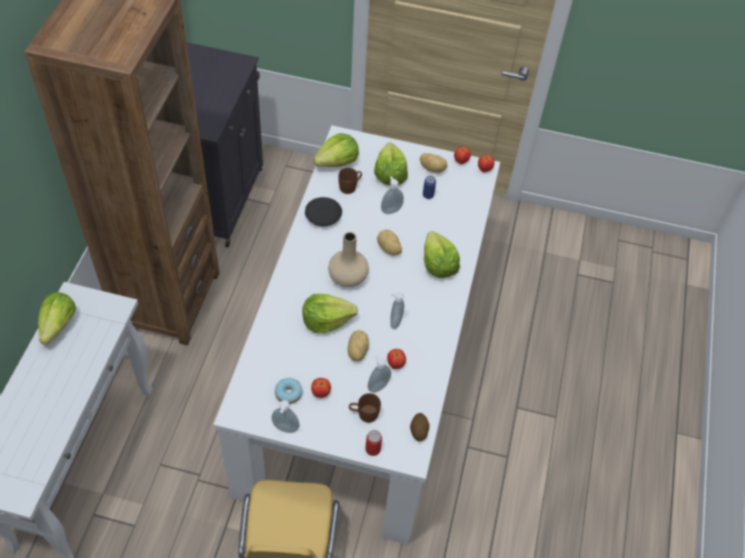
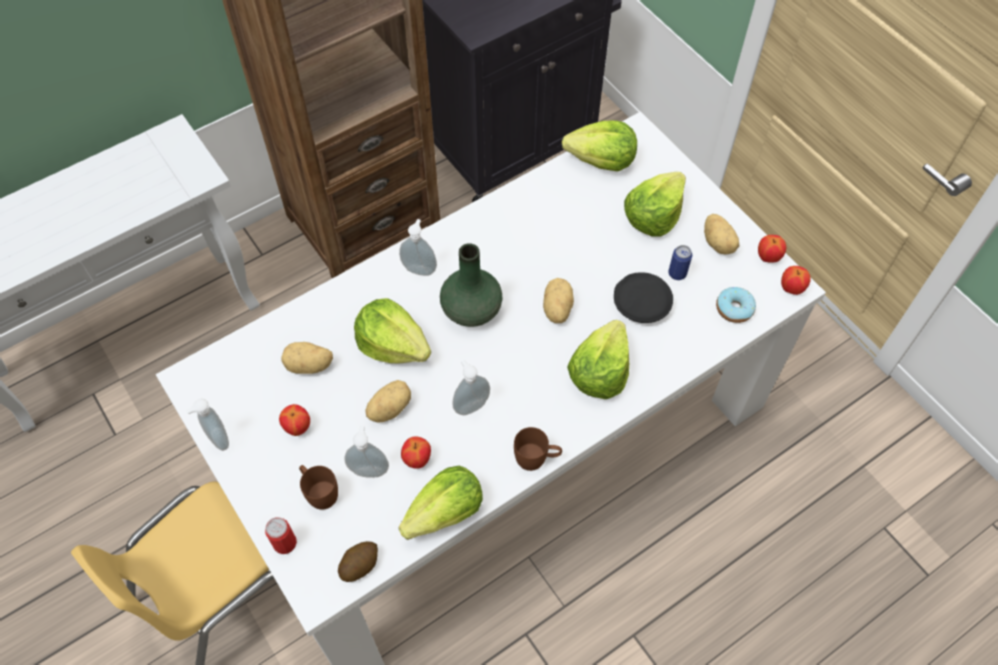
camera: 45 degrees right, 5 degrees up
(59, 325) = (131, 157): lettuce -> lettuce (445, 512)
(288, 393) = (264, 400): donut -> donut (734, 309)
(294, 360) = (309, 366): none -> potato
(323, 216) = (517, 215): black plate -> black plate (641, 303)
(348, 276) = (472, 309): beige vase -> green vase
(350, 186) = (587, 200): brown mug -> brown mug (537, 458)
(390, 210) = (608, 261): soap dispenser -> soap dispenser (420, 268)

